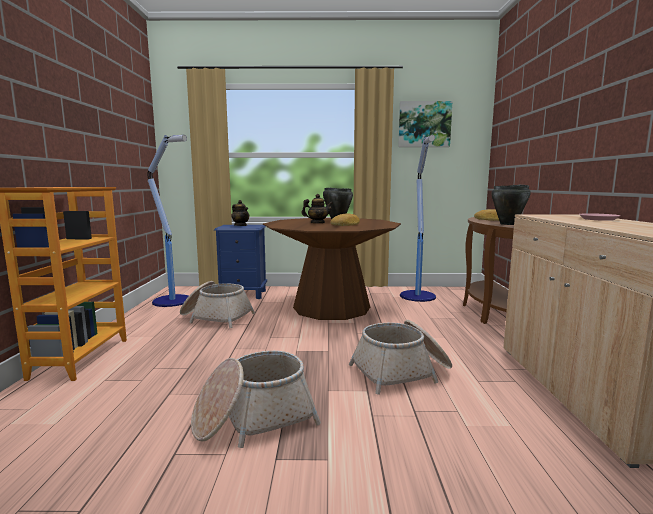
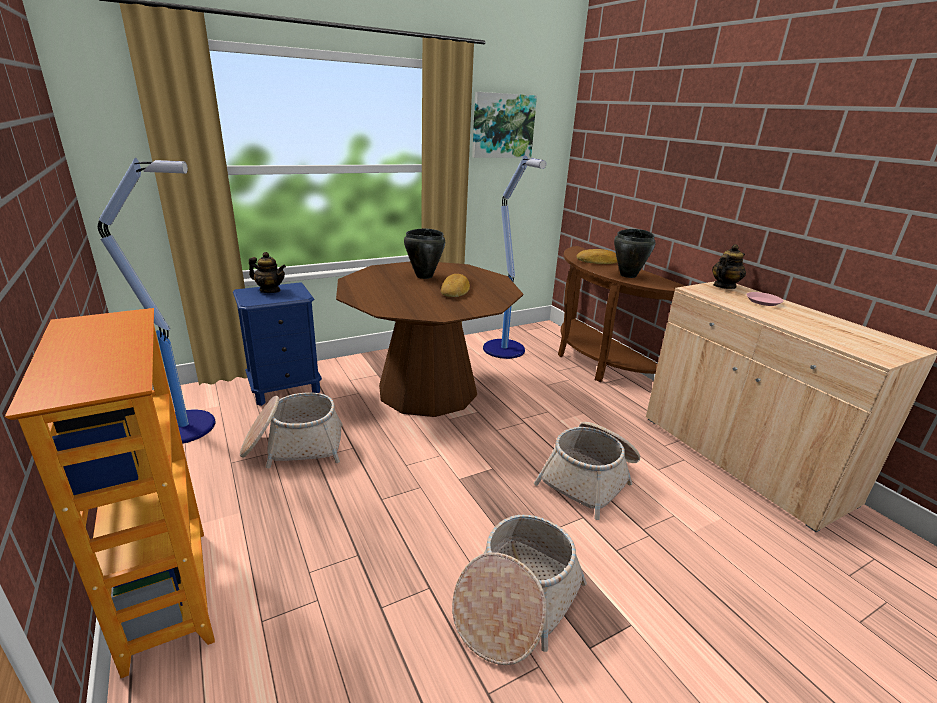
camera: 30 degrees left, 15 degrees up
(317, 223) = (412, 289): teapot -> teapot (724, 286)

